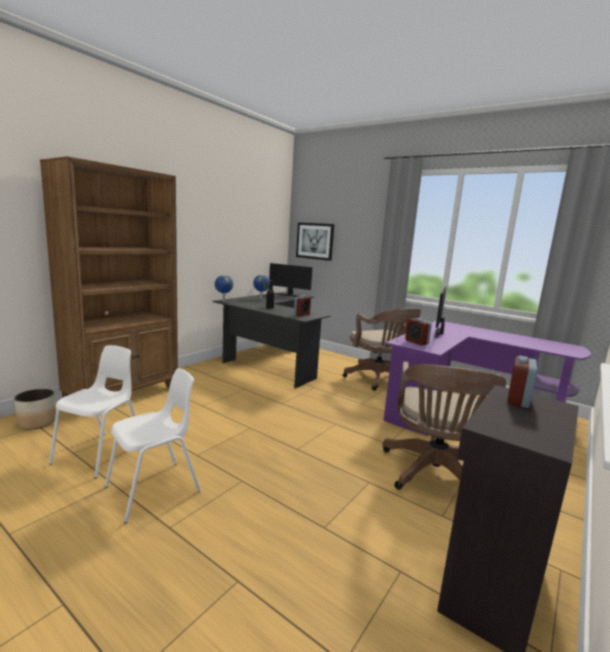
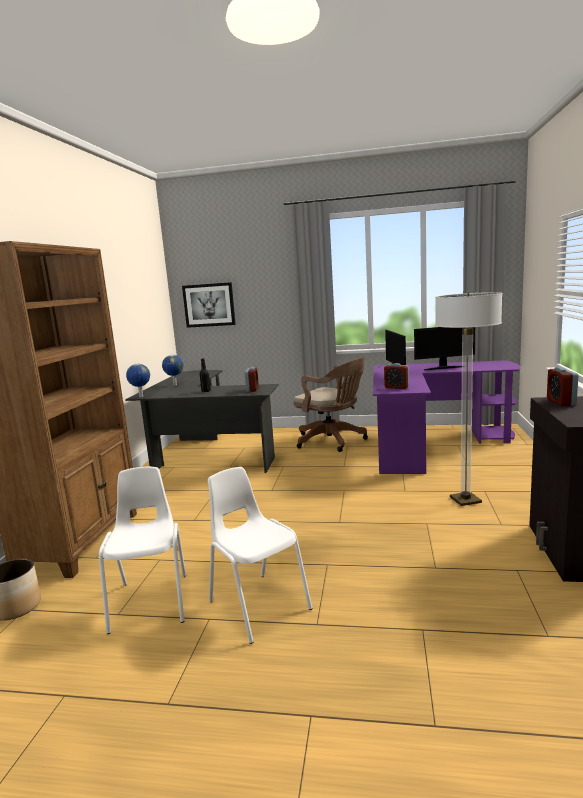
camera: 25 degrees left, 0 degrees up
(154, 489) = (258, 605): white chair -> white chair turned 60 degrees counterclockwise
(289, 295) = (196, 374): monitor -> monitor (443, 368)
(435, 475) = (465, 500): brown office chair -> floor lamp

